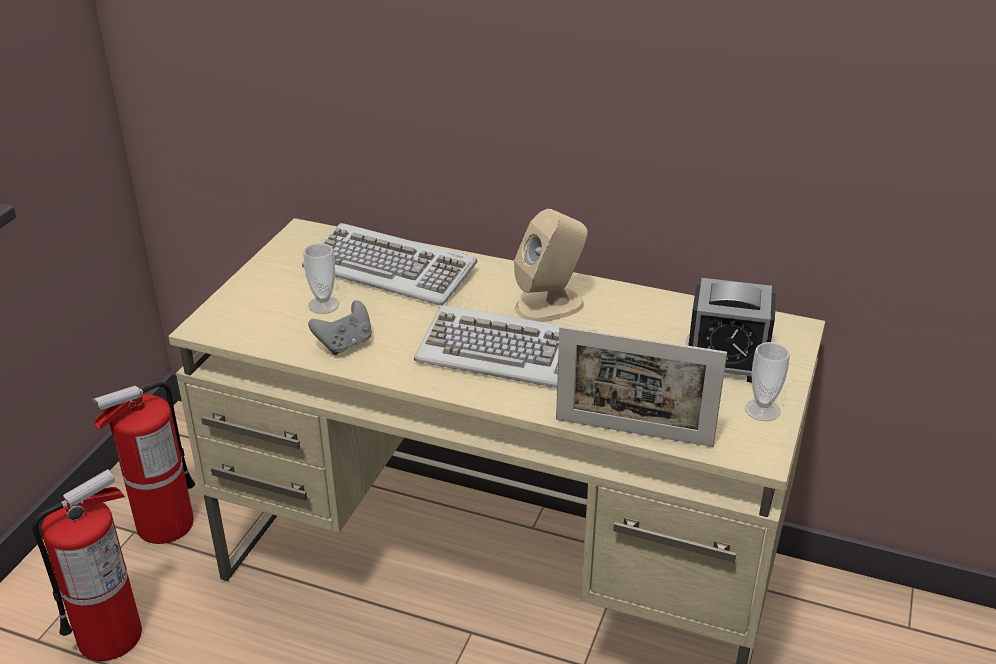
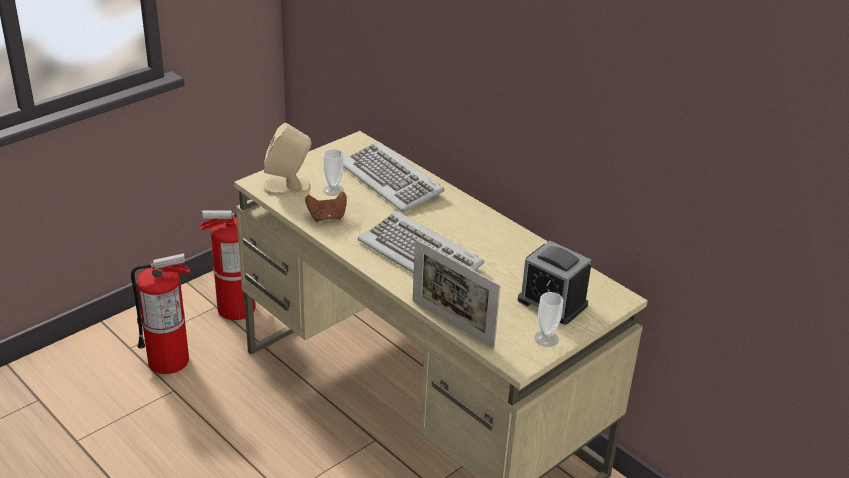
camera: 25 degrees right, 0 degrees up
(345, 344) = (327, 217): grey game controller -> brown game controller
(550, 305) = (471, 233): beige speaker -> beige speaker (288, 187)

